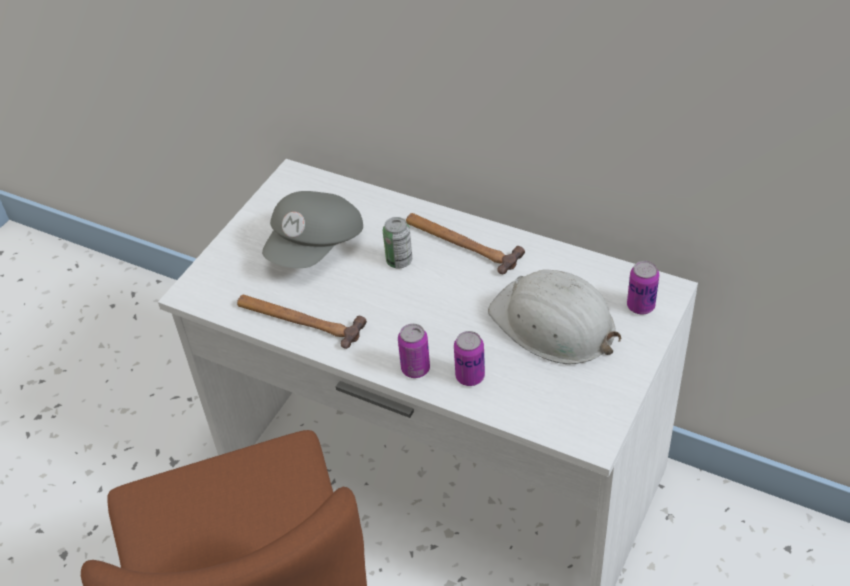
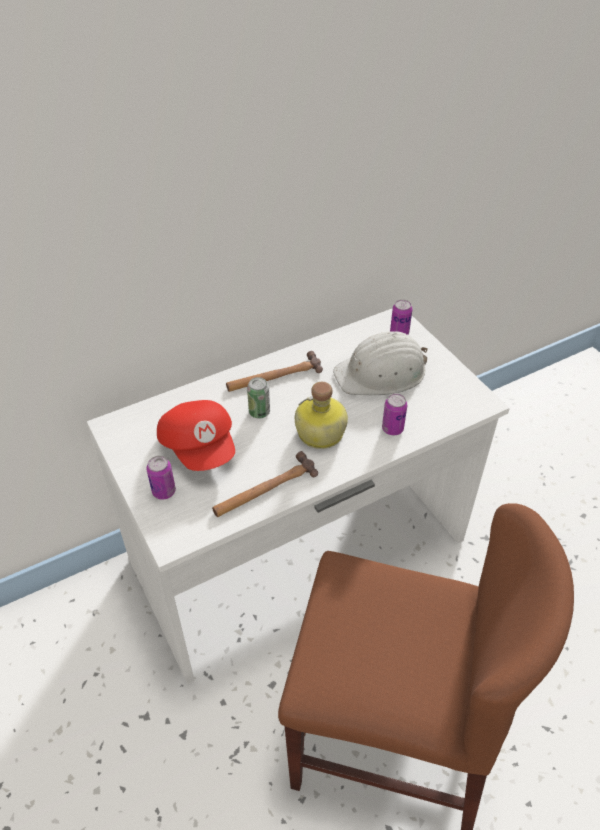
camera: 60 degrees left, 0 degrees up
(316, 247) = (200, 447): grey cap -> red cap
(409, 322) = (320, 434): none -> bottle
(415, 369) = (364, 450): can -> can (164, 491)

